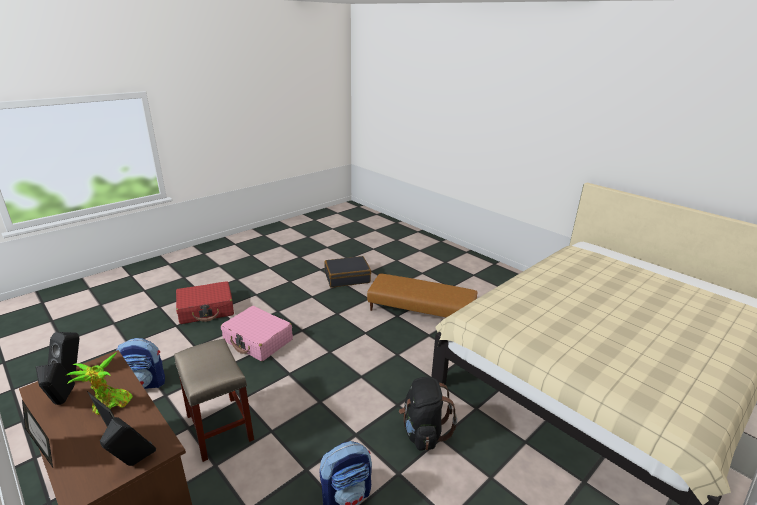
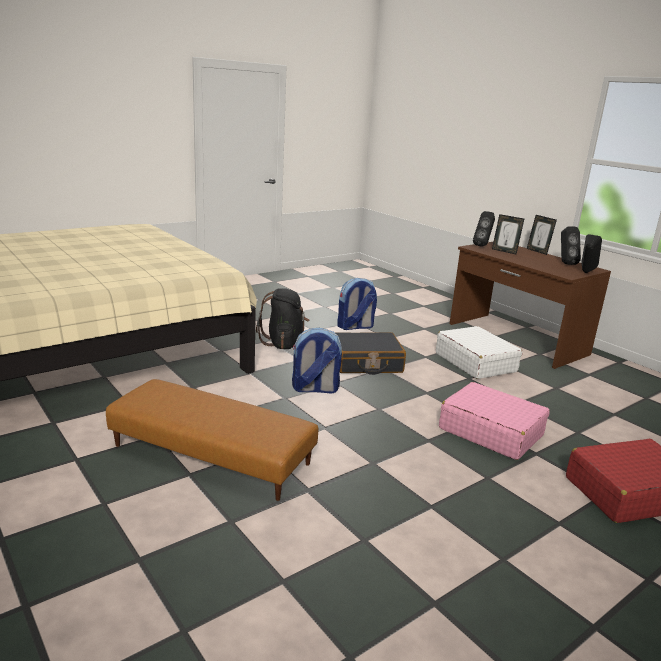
camera: 175 degrees left, 5 degrees down
(109, 405) = (529, 260): potted plant -> none
(146, 383) = (592, 400): backpack -> backpack (314, 389)
(220, 428) = (475, 362): beige stool -> white suitcase
(347, 277) = (353, 559): black suitcase -> black suitcase (366, 363)

